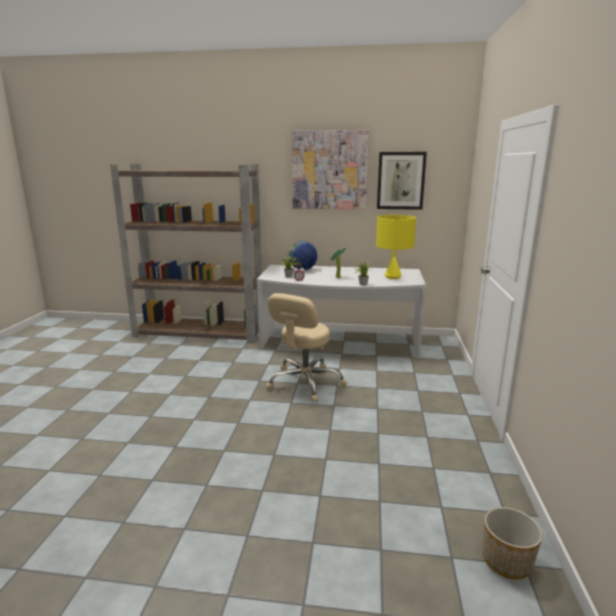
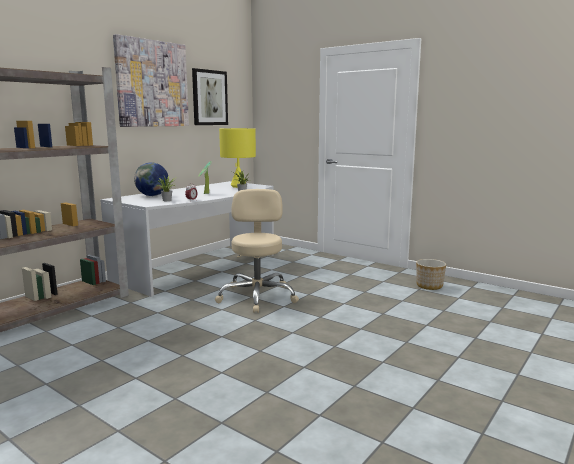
camera: 60 degrees left, 5 degrees down
(303, 384) = (257, 295): beige office chair -> beige office chair turned 150 degrees counterclockwise
(506, 562) = (510, 297): planter -> planter (429, 286)

